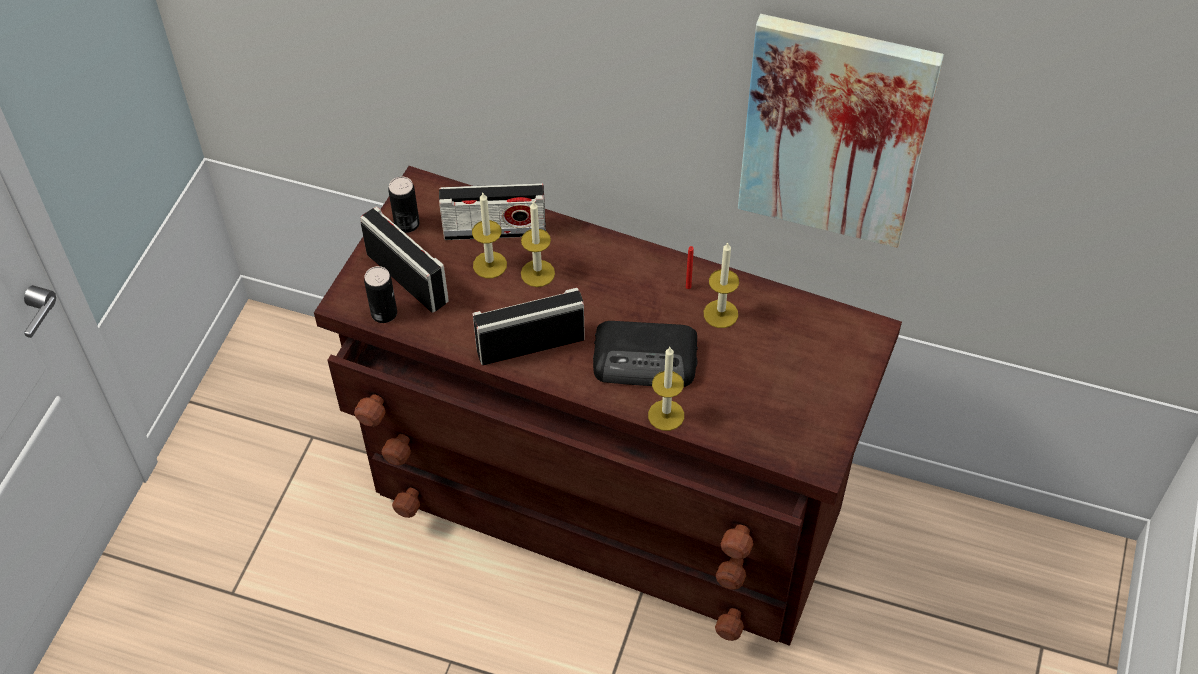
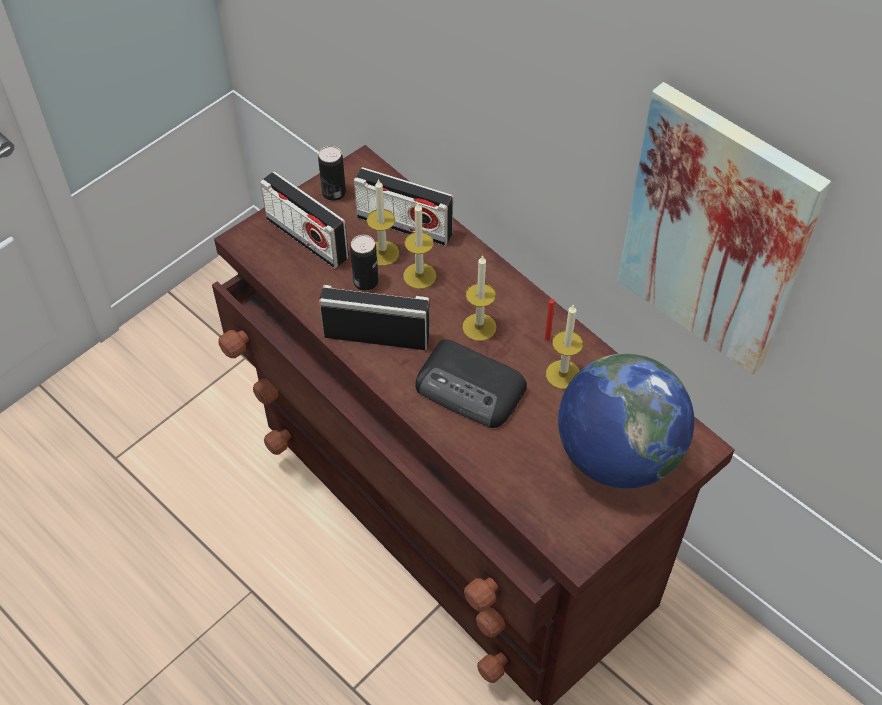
camera: 25 degrees right, 0 degrees up
(384, 313) = (269, 261): can -> can (365, 281)
(407, 278) = (307, 238): radio -> radio turned 150 degrees clockwise
(666, 415) = (459, 447): candle -> candle (479, 327)
(807, 366) = (617, 455): none -> globe

